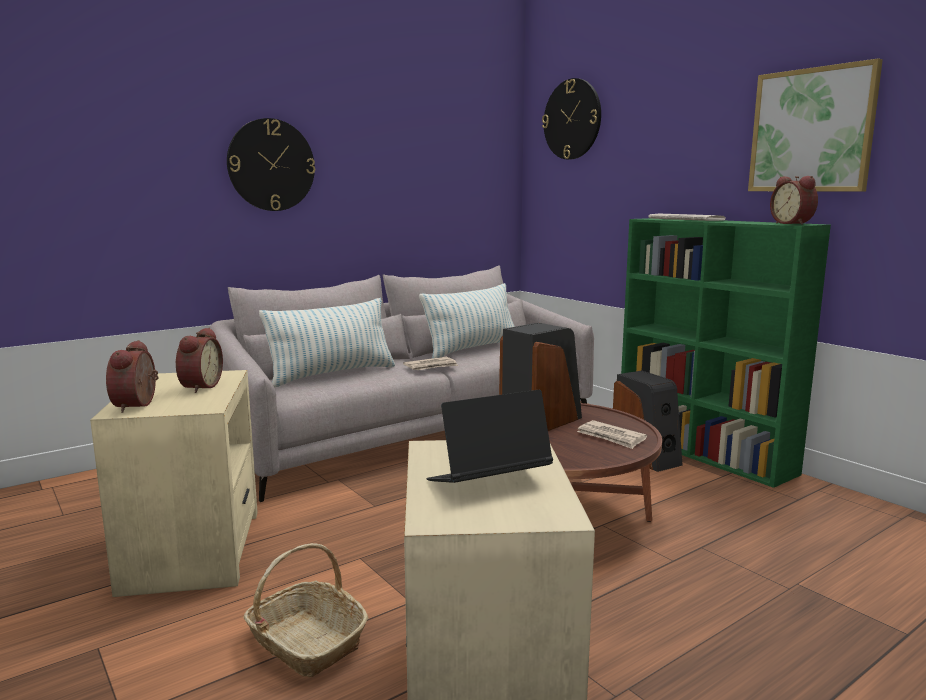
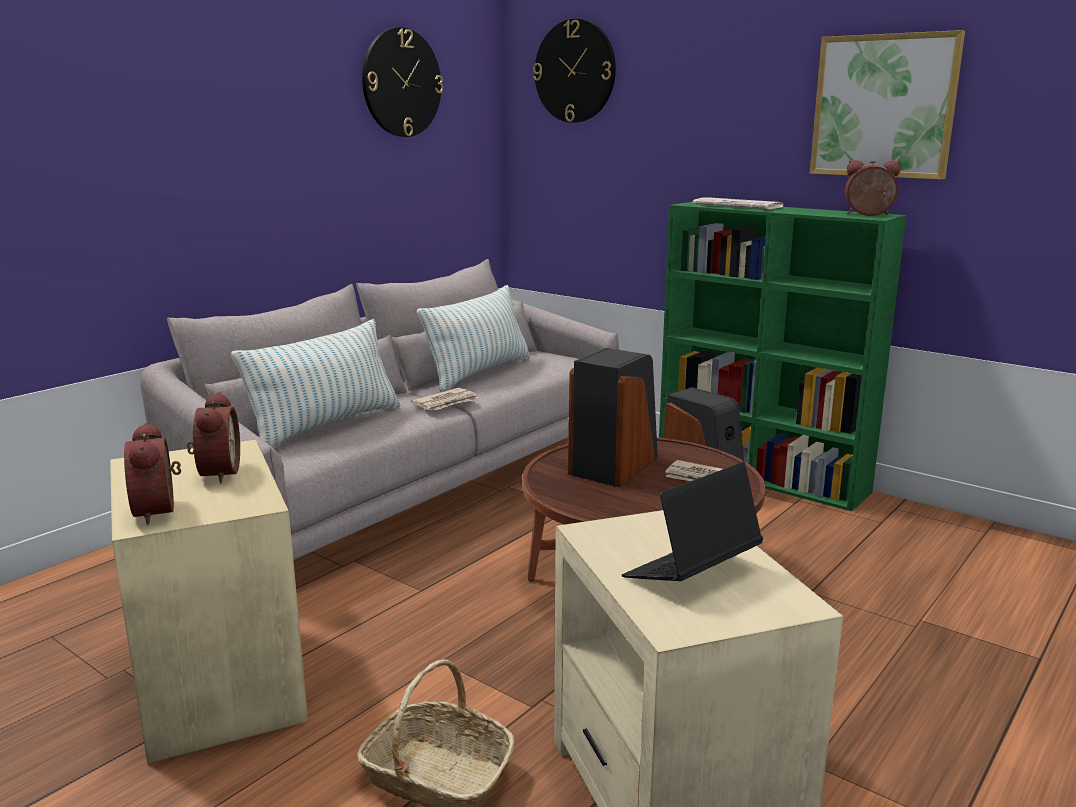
camera: 15 degrees left, 5 degrees up
(271, 165) = (204, 142): wall clock -> wall clock (401, 83)
(793, 224) = (868, 215): alarm clock -> alarm clock turned 135 degrees clockwise

